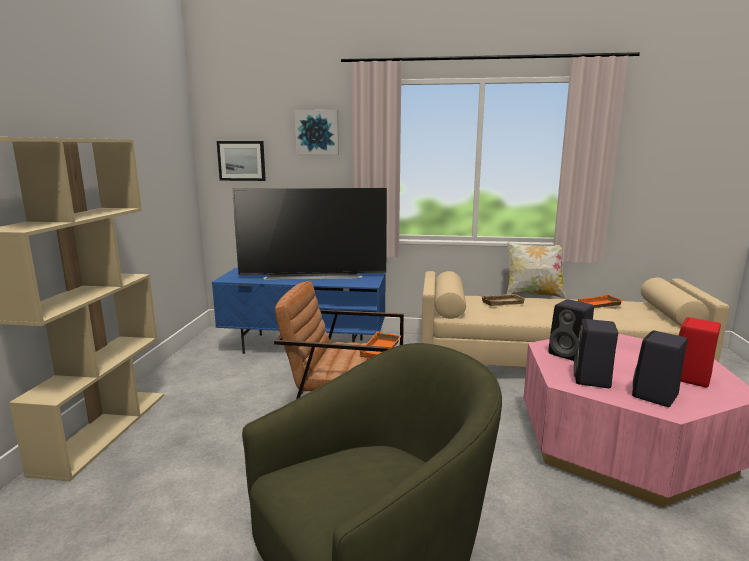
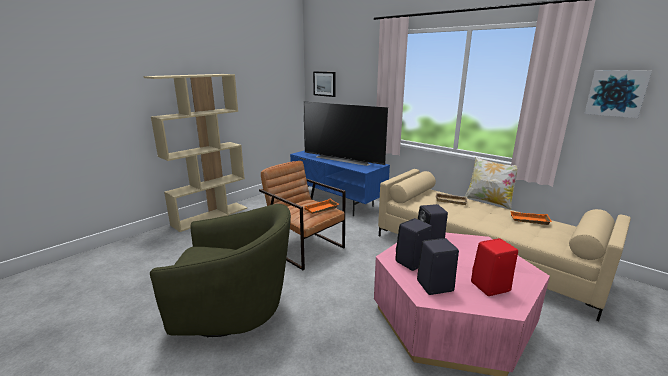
camera: 35 degrees right, 5 degrees up
(317, 132) = (362, 67): picture -> picture (616, 93)

